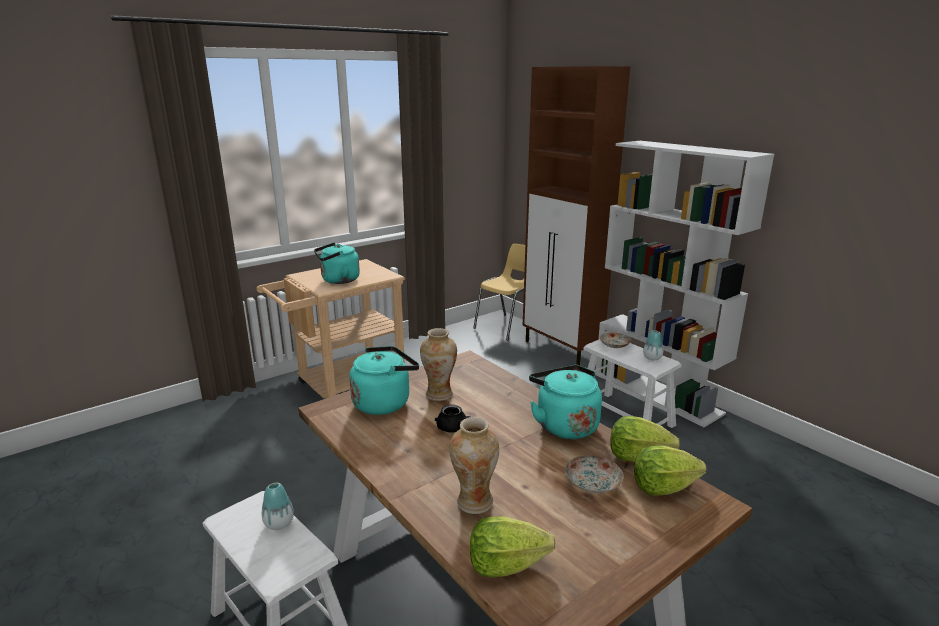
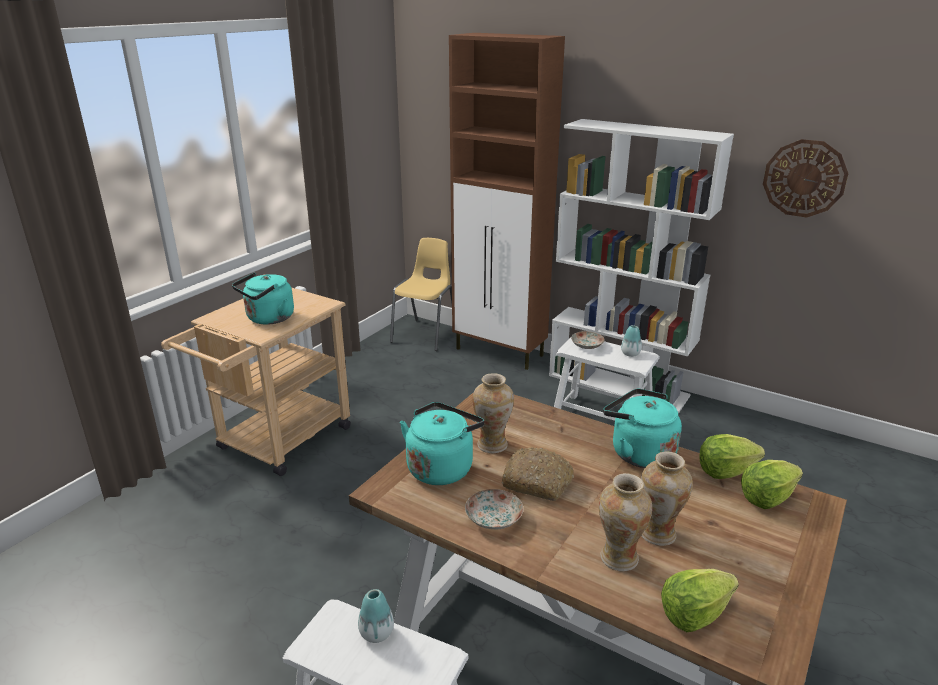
camera: 20 degrees left, 5 degrees up
(454, 429) = (538, 482): black teapot -> bread
(527, 491) = (657, 533): none -> vase
(593, 483) = (708, 510): plate -> plate (494, 518)
(845, 200) = (804, 178): none -> wall clock

